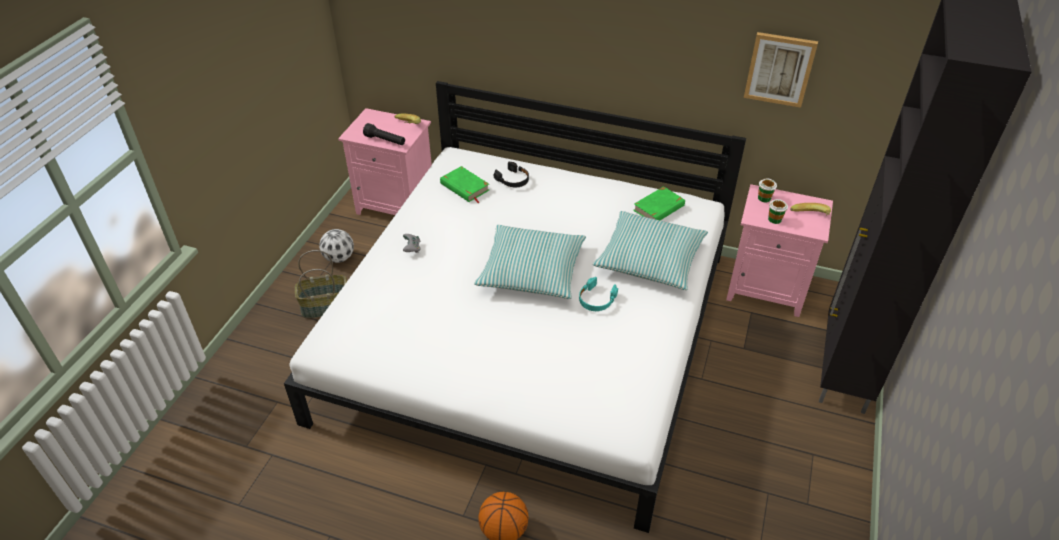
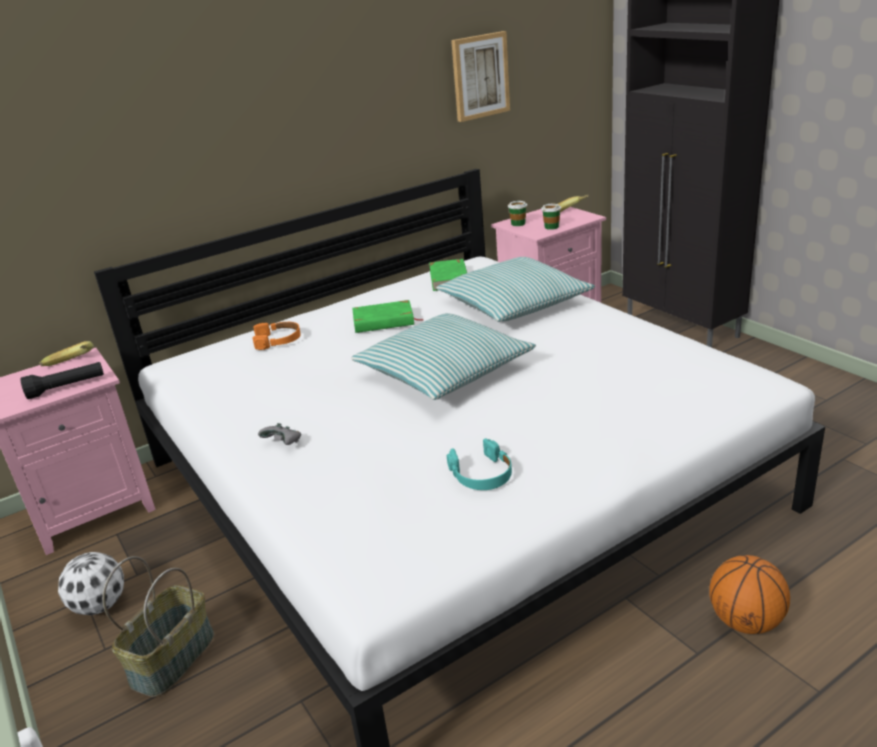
camera: 50 degrees left, 15 degrees down
(464, 187) = (237, 373): green book -> green book (384, 321)
(513, 180) = (278, 340): black headphones -> orange headphones
(596, 299) = (538, 346): turquoise headphones -> turquoise headphones (482, 474)

